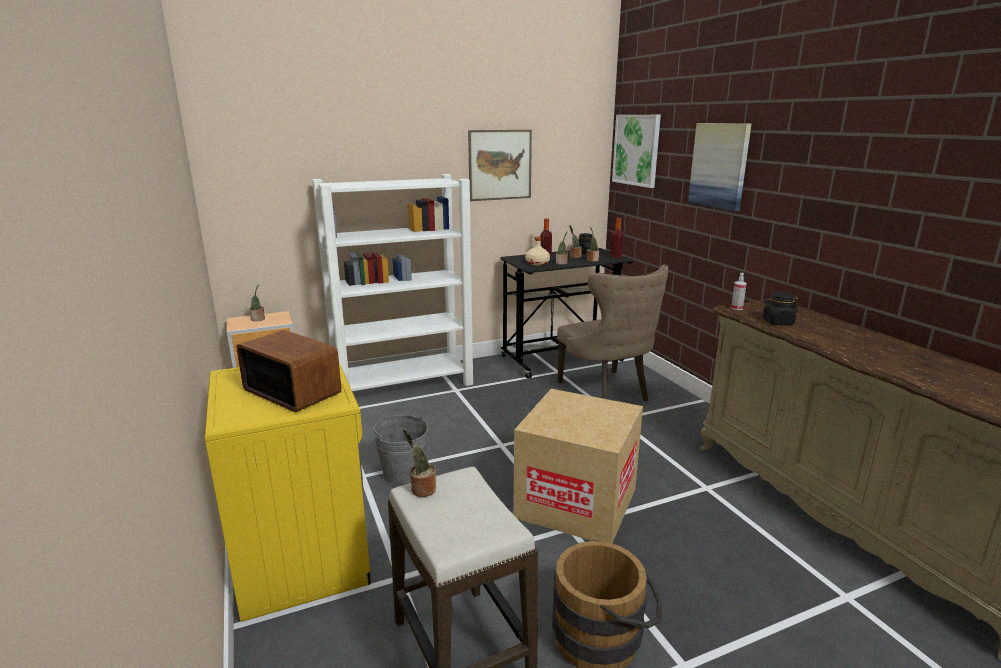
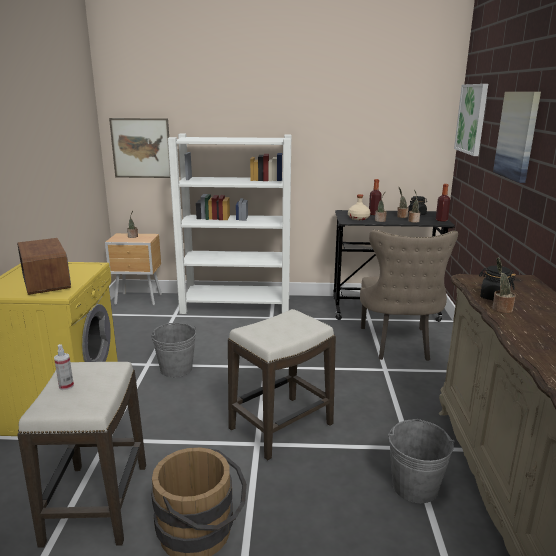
camera: 25 degrees right, 0 degrees up
(421, 489) = (75, 368): potted plant -> potted plant (500, 309)
(500, 165) = (341, 128): picture -> picture (141, 148)
(576, 503) = (281, 426): cardboard box -> stool
(736, 308) = (473, 278): spray bottle -> spray bottle (66, 386)
(742, 521) = (415, 486): none -> grey bucket

